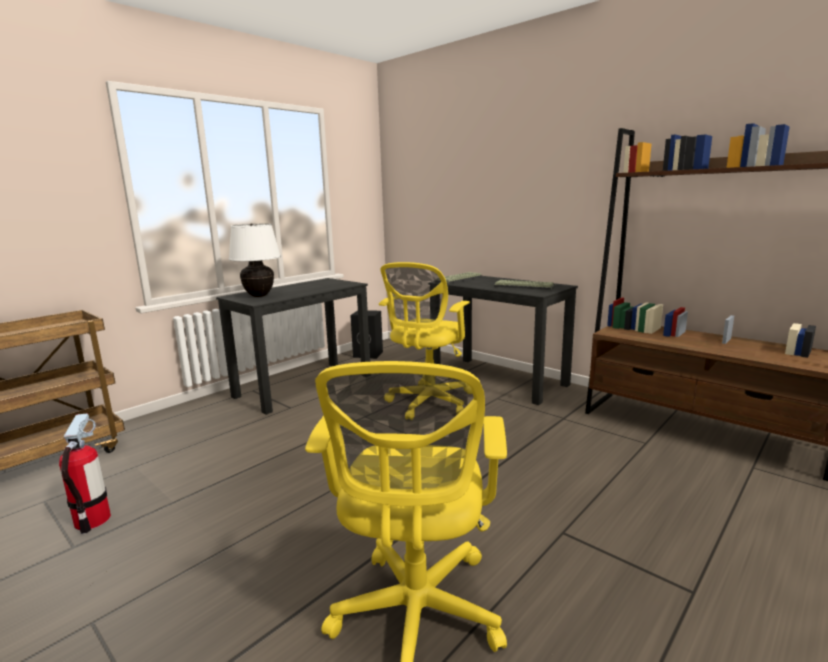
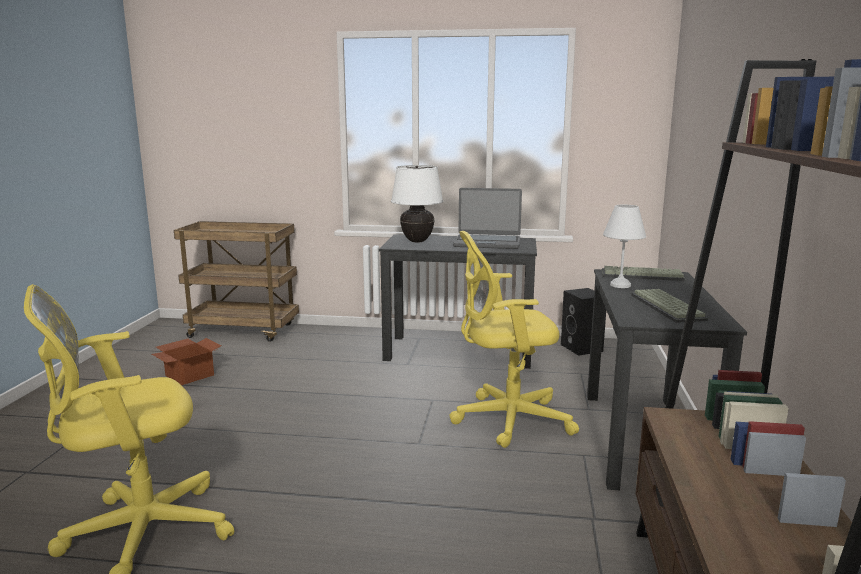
camera: 55 degrees right, 0 degrees up
(92, 520) = (190, 375): fire extinguisher -> cardboard box
(313, 285) = (487, 243): none -> laptop
(471, 284) = (621, 285): none -> white table lamp

